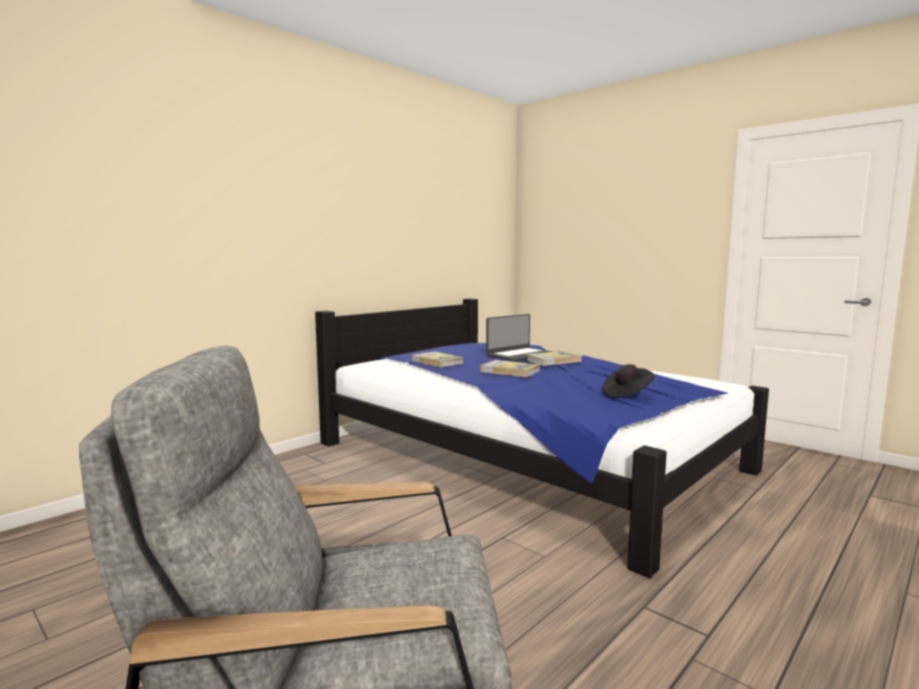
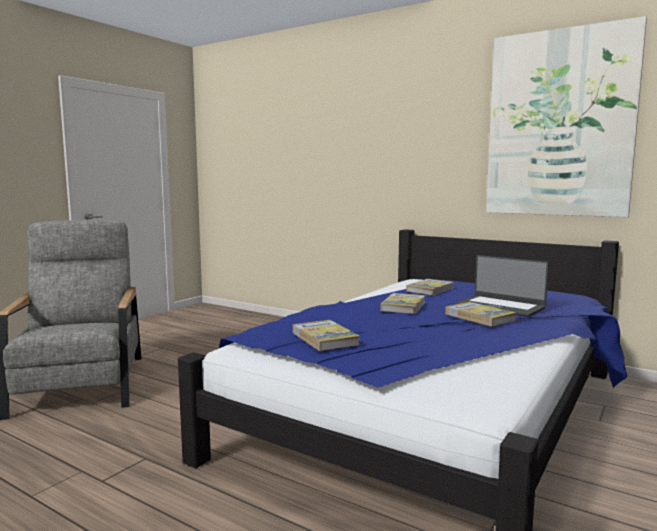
camera: 80 degrees right, 0 degrees up
(432, 204) = (559, 124): none -> picture
(627, 394) = (324, 338): black hat -> book

